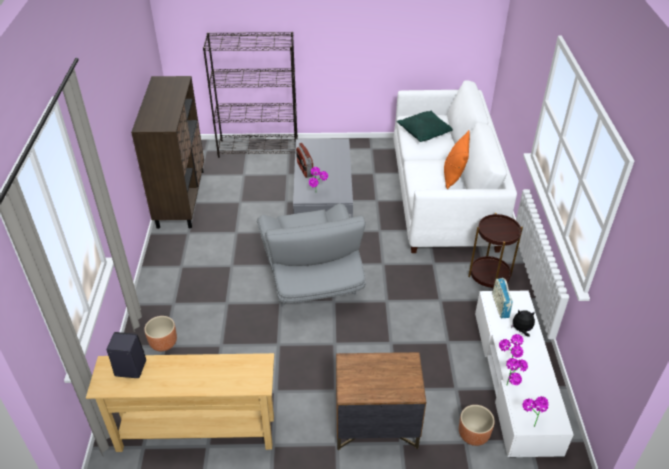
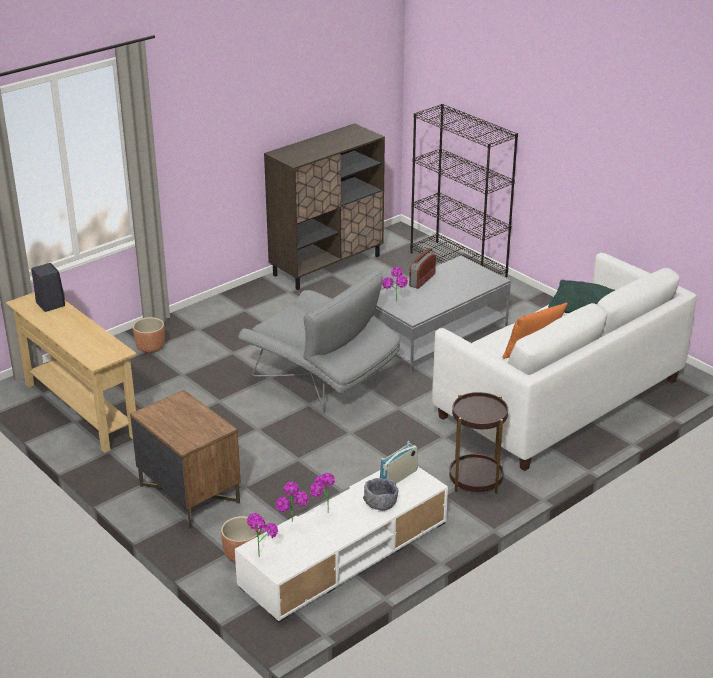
camera: 50 degrees right, 10 degrees down
(312, 278) = (322, 379): grey armchair -> grey armchair turned 90 degrees counterclockwise
(521, 330) = (380, 503): plush toy -> grey bowl

